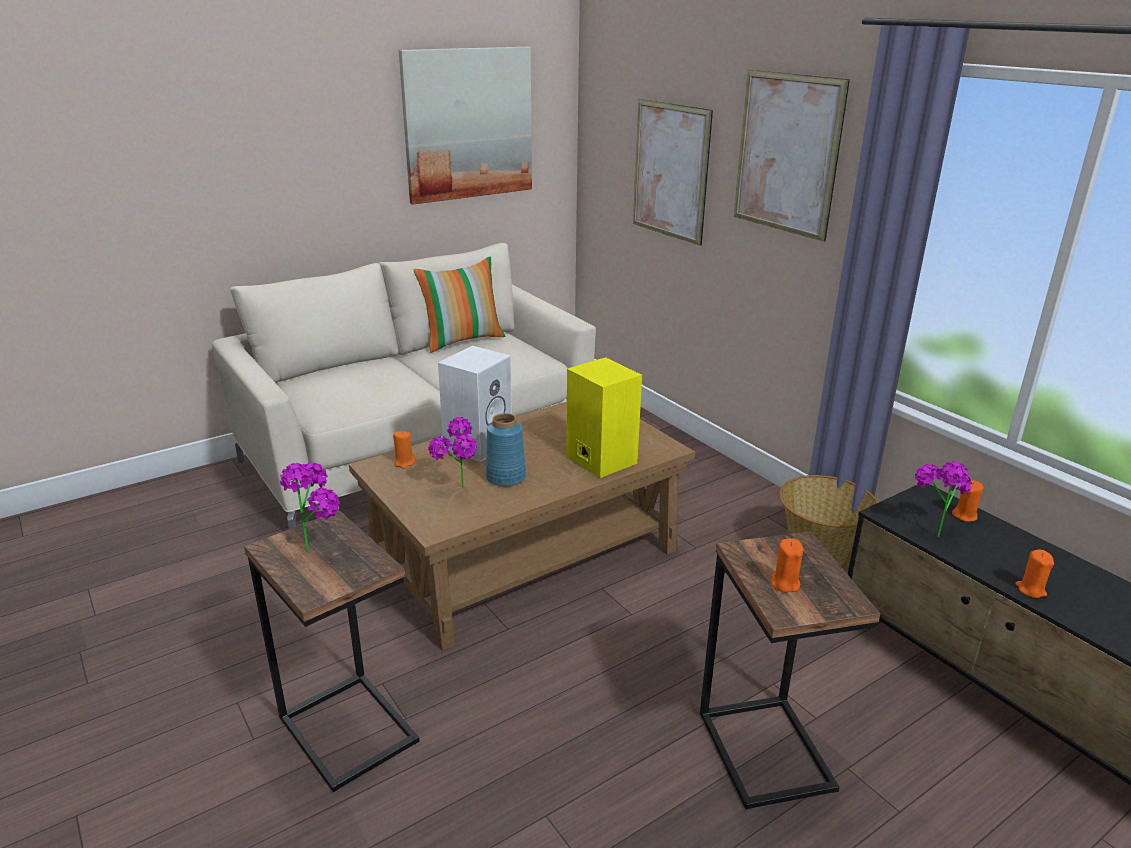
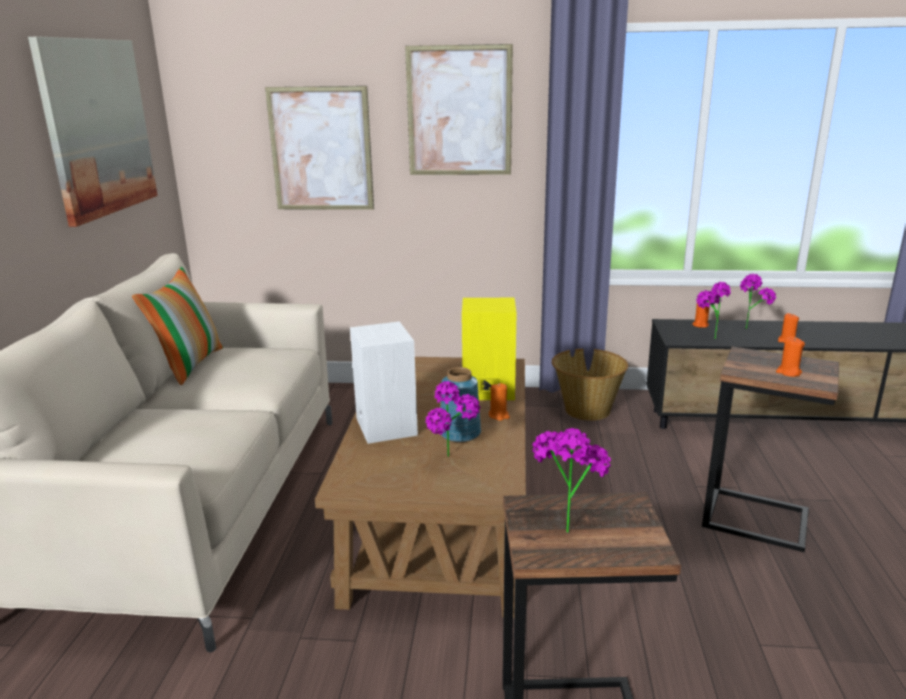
camera: 50 degrees left, 5 degrees down
(404, 463) = (362, 469): orange candle -> orange candle (499, 415)
(1027, 551) = (749, 327): none -> potted plant

